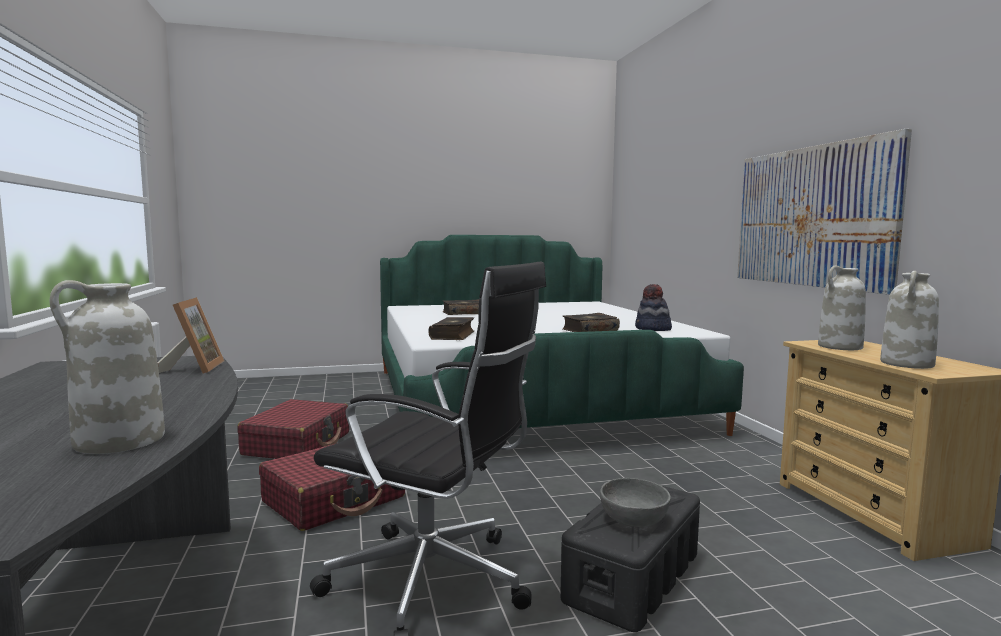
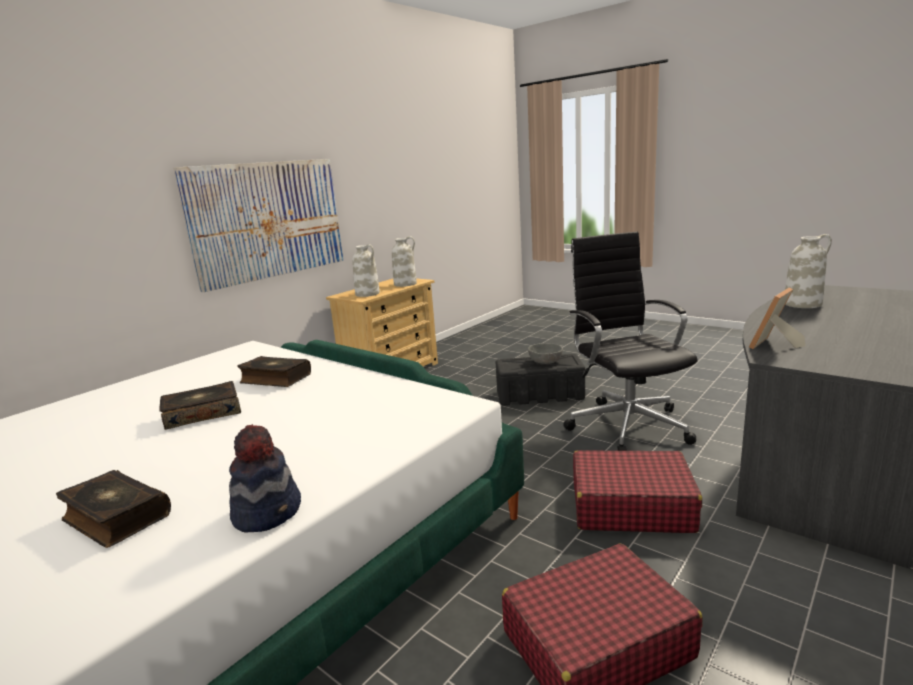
camera: 125 degrees left, 10 degrees up
(453, 336) = (401, 415): book -> book (203, 414)
(652, 329) = (238, 363): hat -> hat (268, 512)

